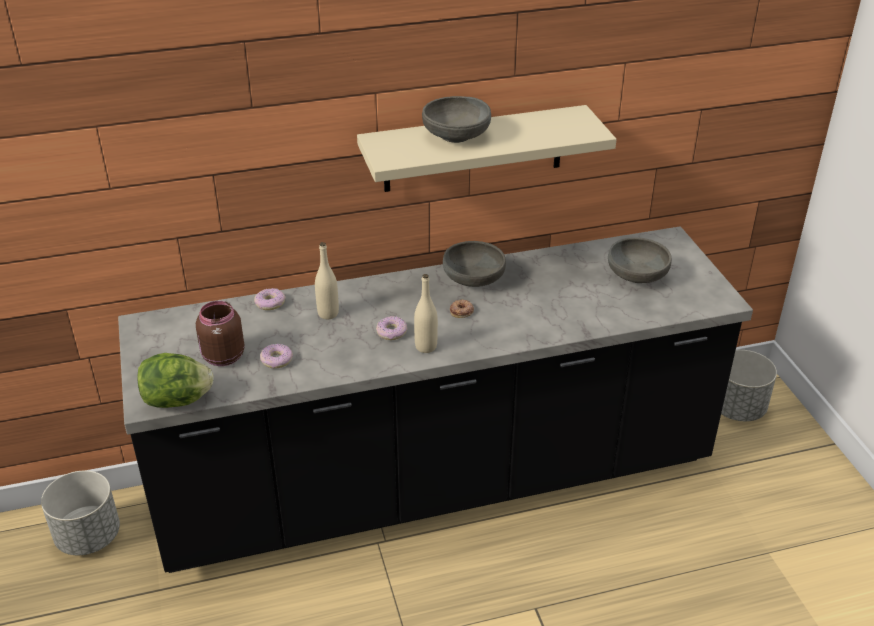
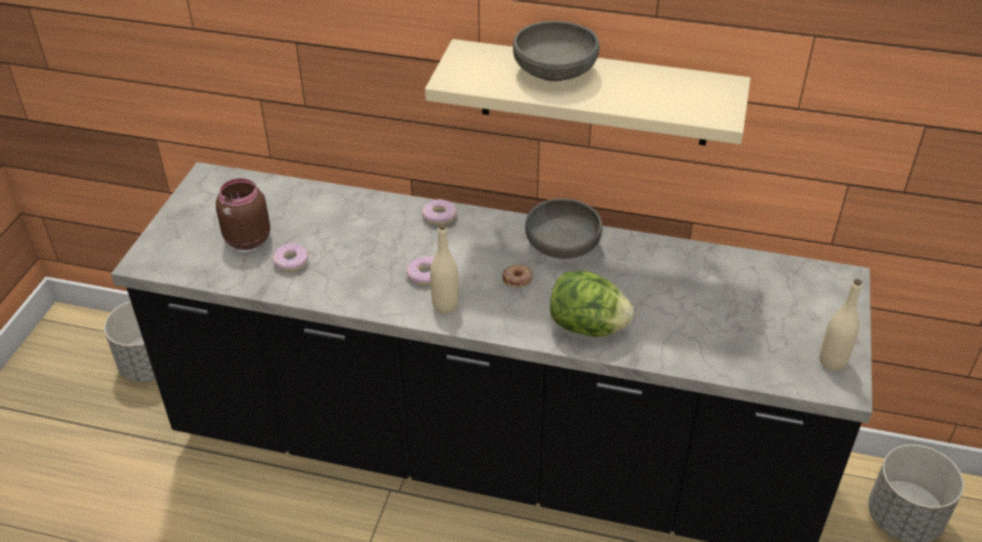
camera: 30 degrees right, 5 degrees up
(177, 401) = (171, 269): lettuce -> lettuce (587, 327)
(270, 303) = (337, 198): donut -> donut (439, 216)
(328, 313) = (381, 230): beige bottle -> beige bottle (832, 361)
(637, 275) = (757, 311): grey bowl -> none

